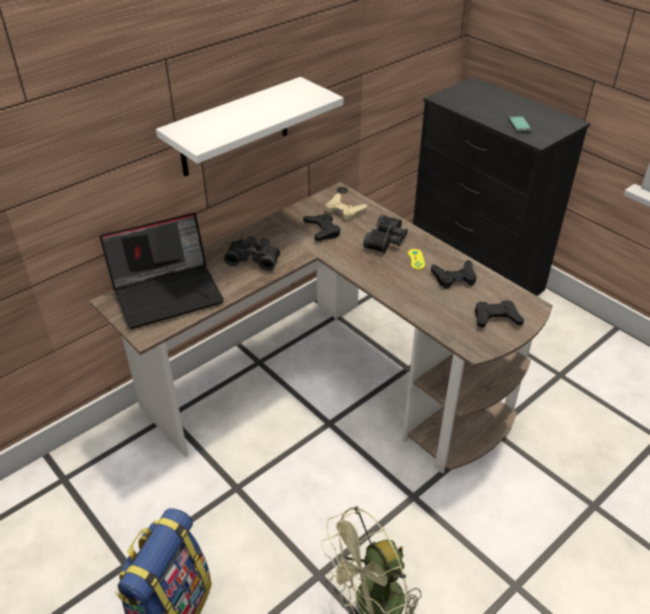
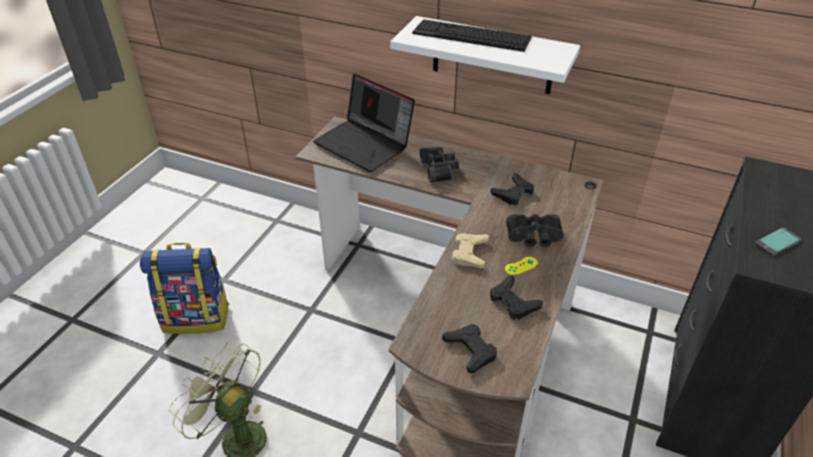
camera: 65 degrees right, 0 degrees up
(233, 114) = (471, 35): none -> keyboard
(344, 211) = (556, 197): beige game controller -> beige game controller (470, 253)

